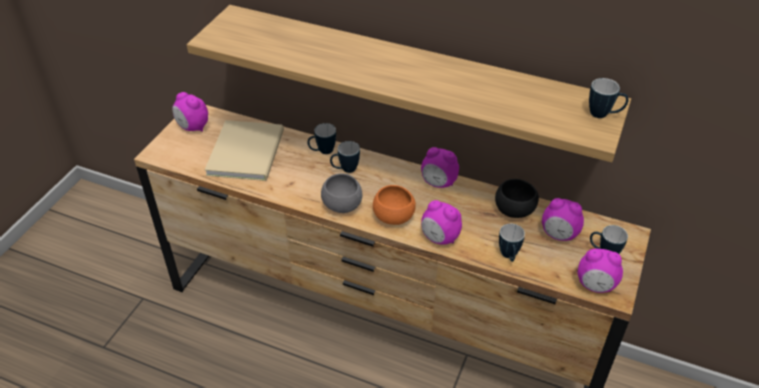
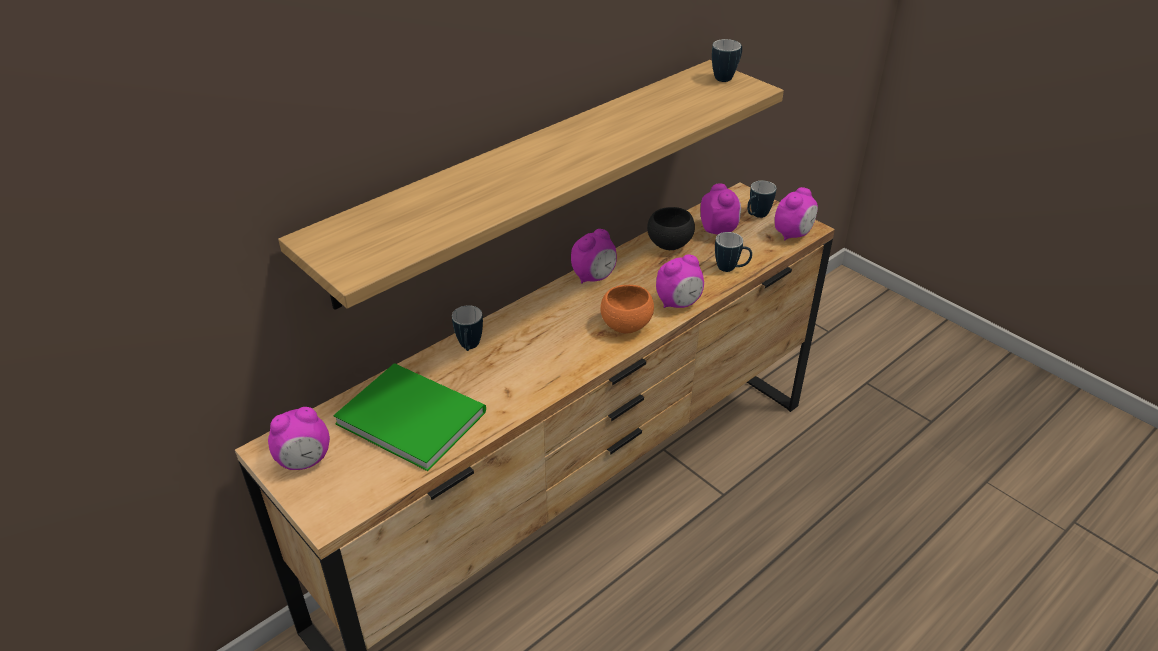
camera: 65 degrees left, 5 degrees down
(248, 151) = (410, 414): beige book -> green book
(342, 206) = (580, 359): grey bowl -> none
(345, 170) = (518, 338): mug -> none
(559, 235) = (718, 230): alarm clock -> alarm clock turned 60 degrees counterclockwise

